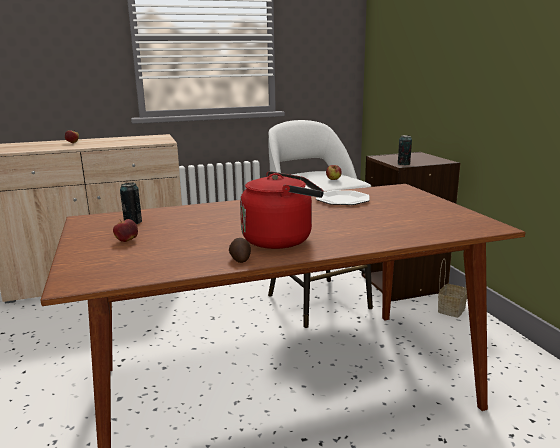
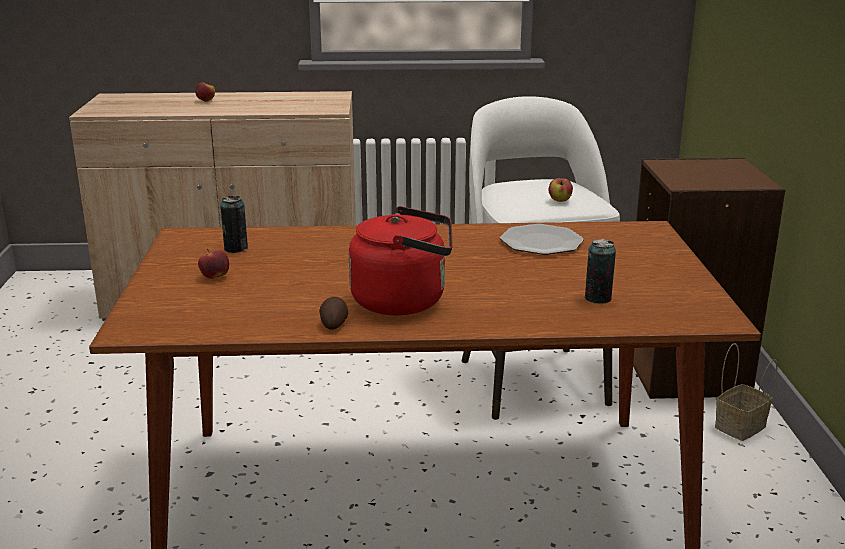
camera: 15 degrees right, 5 degrees up
(403, 164) = (686, 184): can -> can (598, 298)

